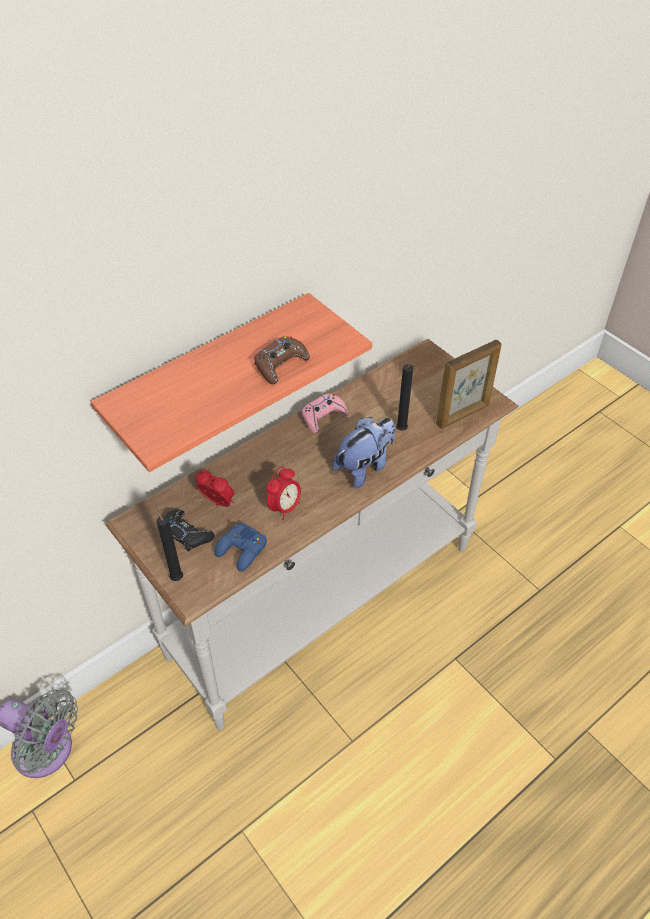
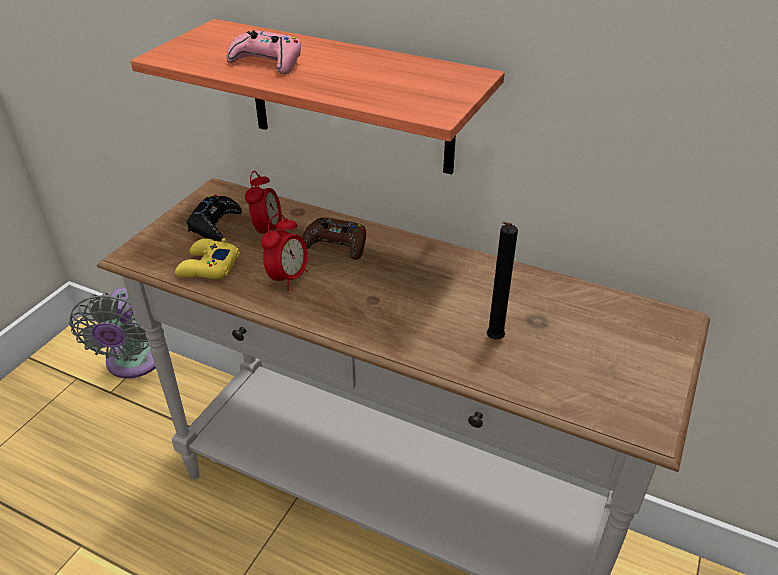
camera: 65 degrees right, 10 degrees down
(176, 576) = (155, 236): black candle -> none
(241, 550) = (207, 267): blue game controller -> yellow game controller
(280, 365) = (345, 84): brown game controller -> brown game controller (336, 245)
(284, 507) = (288, 278): alarm clock -> alarm clock turned 75 degrees counterclockwise
(323, 416) = (458, 263): pink game controller -> pink game controller (267, 62)
(365, 467) = (399, 324): plush toy -> none
(463, 415) = (583, 398): picture frame -> none

